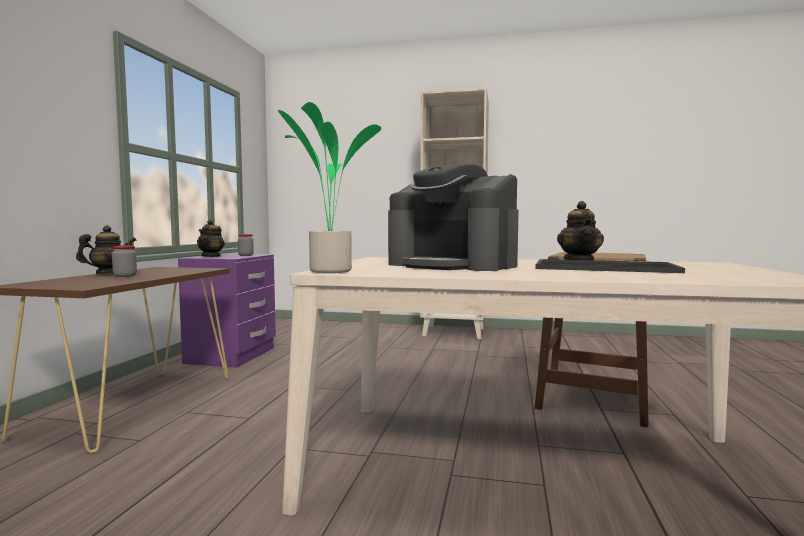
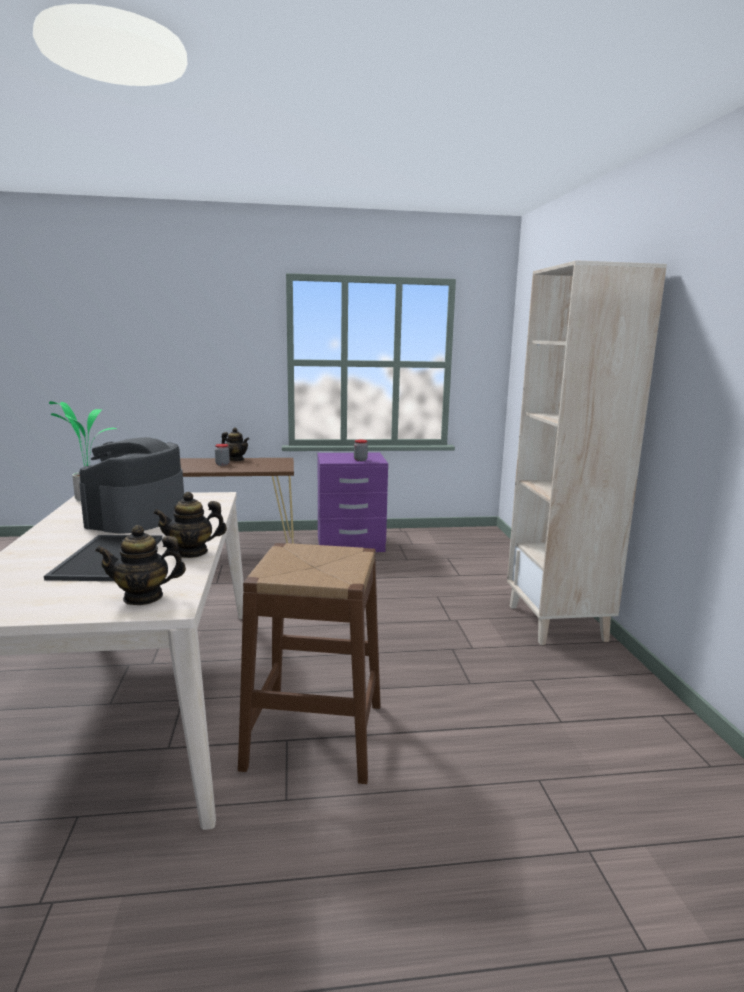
camera: 70 degrees right, 10 degrees up
(211, 256) = (341, 455): teapot -> teapot (143, 597)

